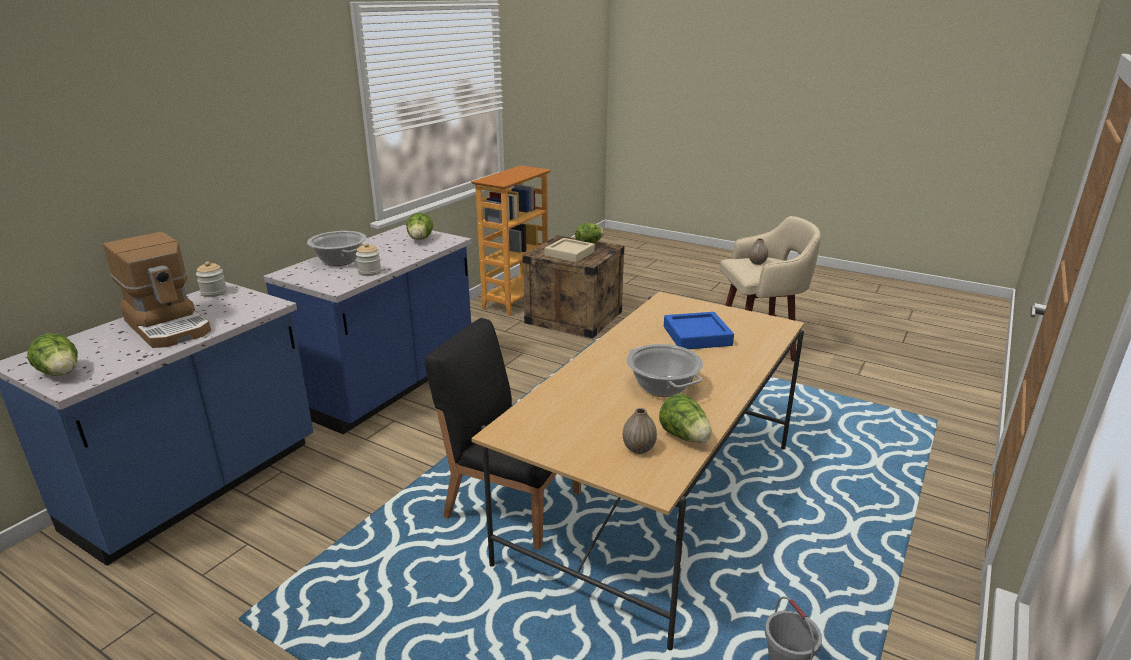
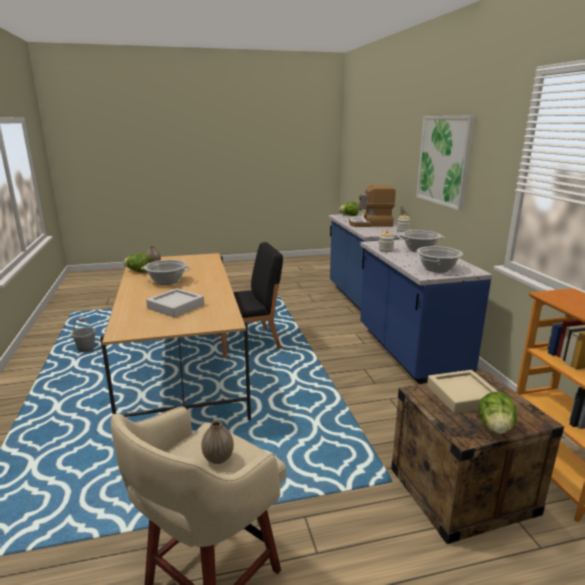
camera: 135 degrees right, 5 degrees down
(226, 142) = (444, 160): none -> picture
(420, 240) = (437, 269): lettuce -> cooking pot
(697, 336) = (176, 306): blue tray -> grey tray

